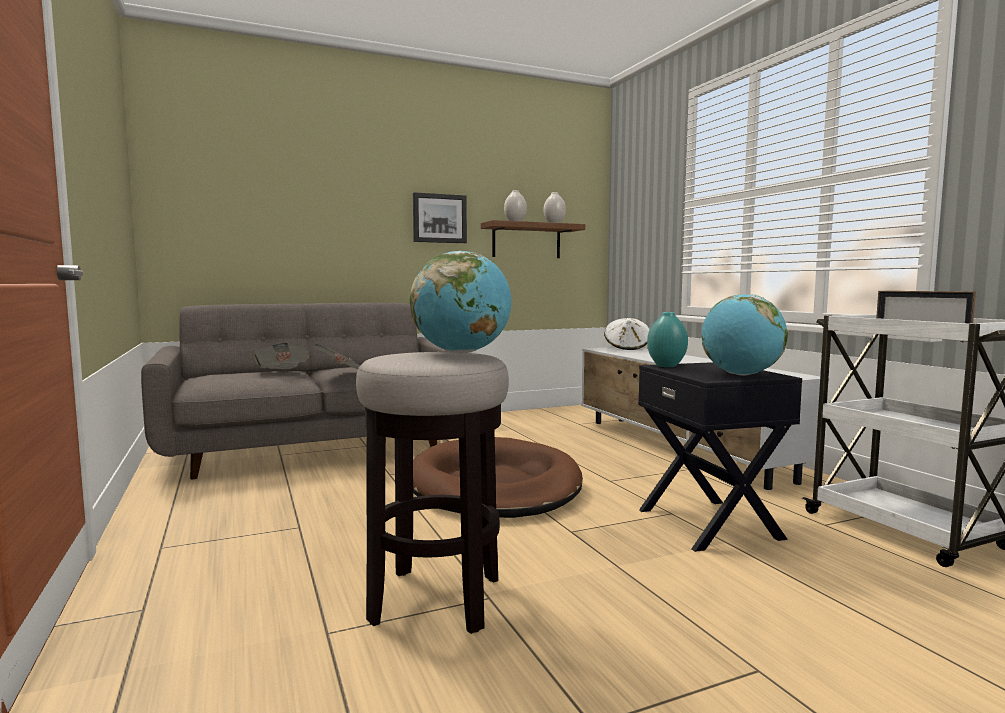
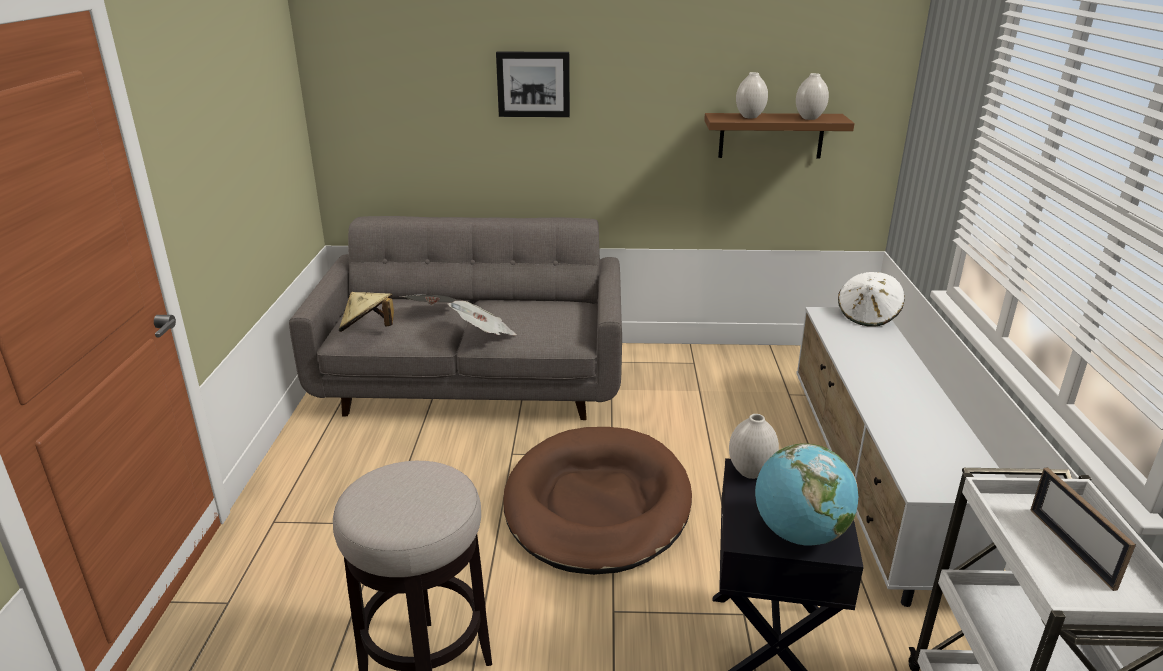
camera: 25 degrees right, 20 degrees up
(225, 381) = (368, 330): none -> beige hat
(439, 218) = (647, 109): picture -> picture (533, 84)
(462, 353) = (434, 496): globe -> none
(667, 366) = (751, 472): turquoise vase -> white vase

